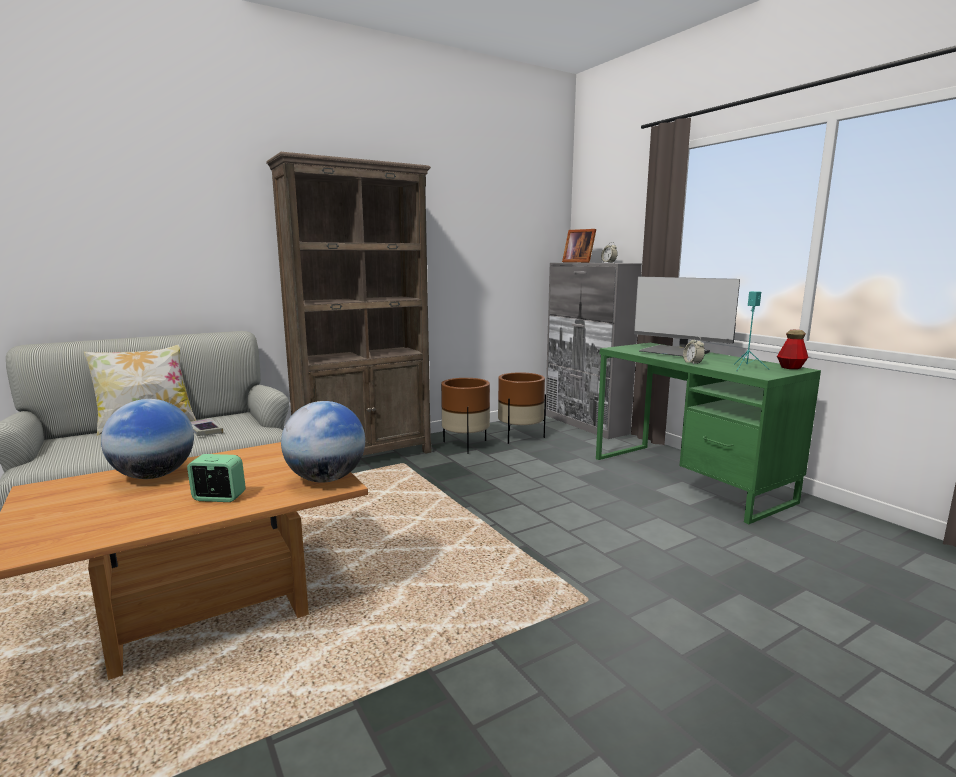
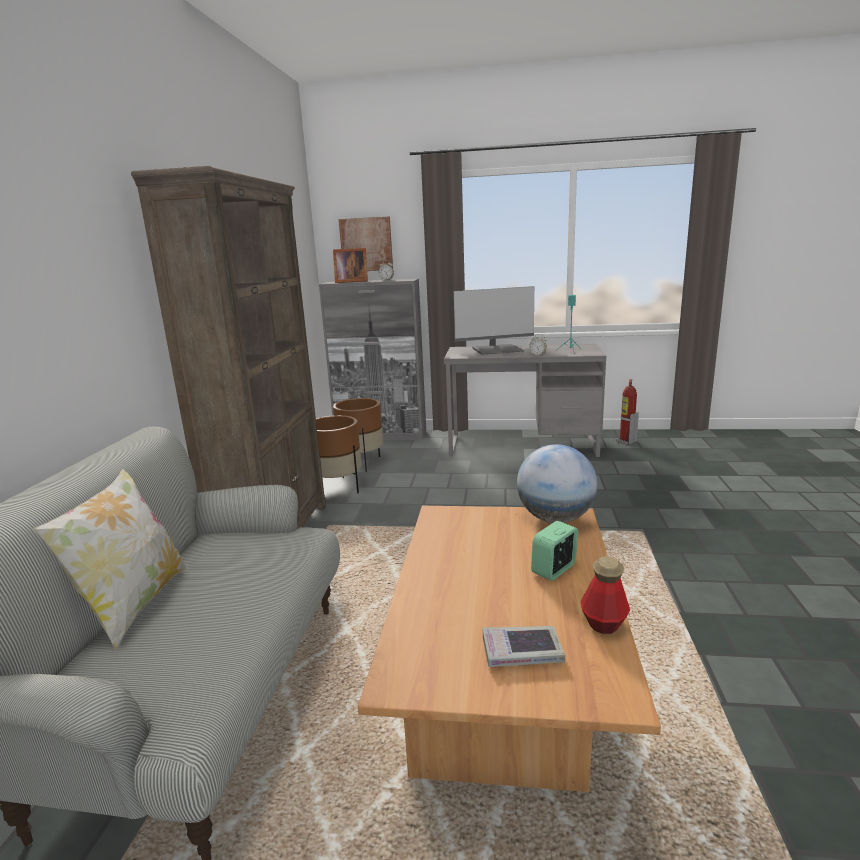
camera: 50 degrees left, 5 degrees up
(154, 476) = (445, 598): globe -> none
(204, 431) = (247, 567): book -> book (522, 652)
(606, 226) = (366, 244): none -> picture
(687, 479) = (522, 446): green desk -> grey desk
(791, 367) = (582, 345): bottle -> bottle (603, 623)
(834, 527) = (626, 441): none -> fire extinguisher

